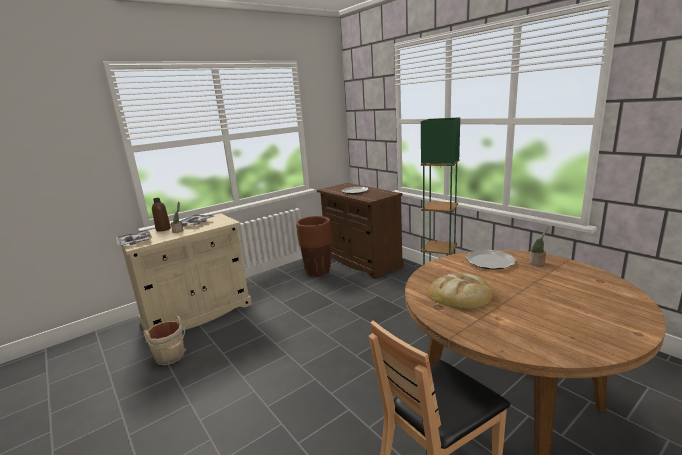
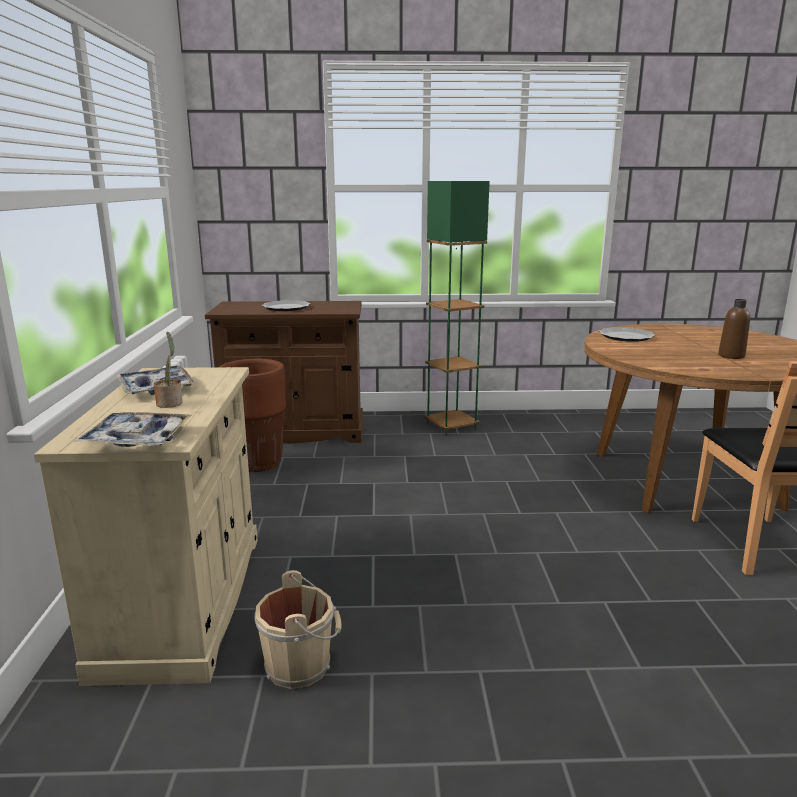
camera: 55 degrees left, 0 degrees up
(163, 229) = (114, 411): brown bottle -> brown bottle (731, 356)
(460, 295) = (687, 359): bread -> none
(537, 263) = (652, 330): potted plant -> none

